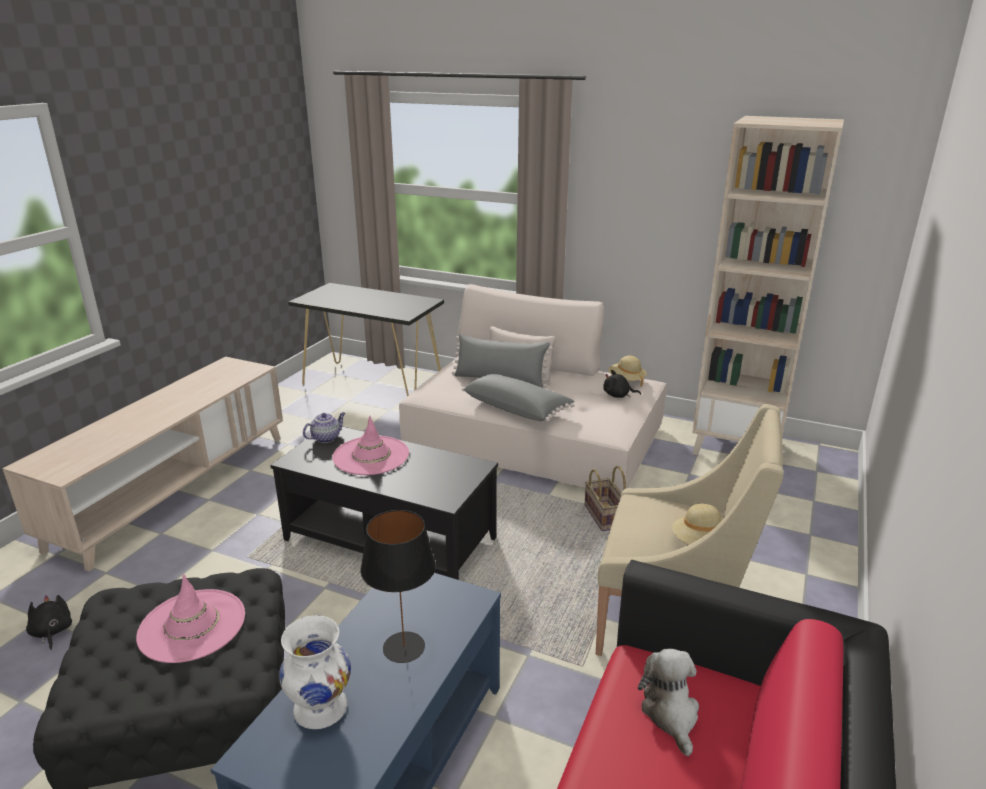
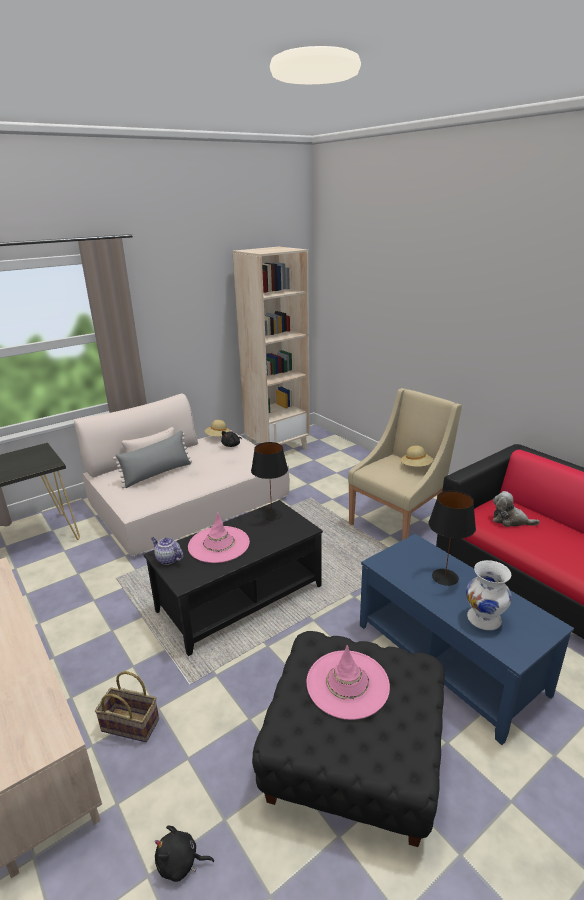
camera: 60 degrees left, 0 degrees up
(326, 438) = (168, 559): teapot -> teapot turned 45 degrees counterclockwise
(459, 467) = (271, 514): none -> black table lamp
(517, 408) = (204, 479): grey pillow -> none
(606, 517) = (297, 508): basket -> basket (132, 724)

